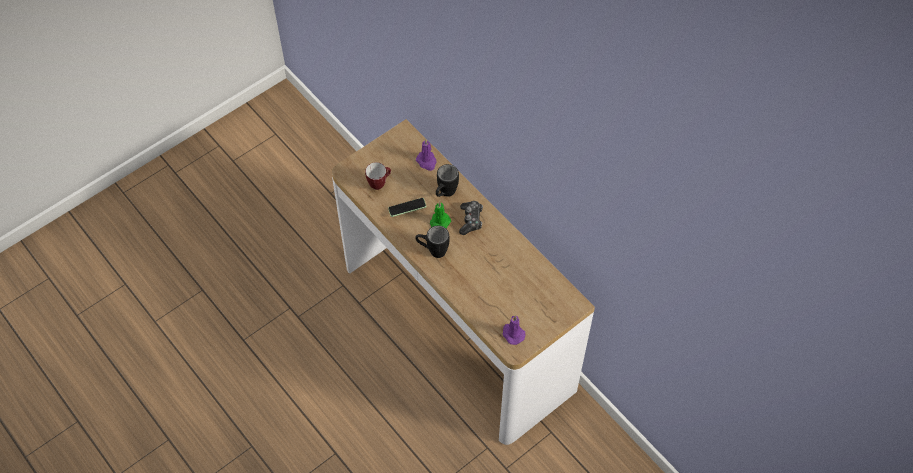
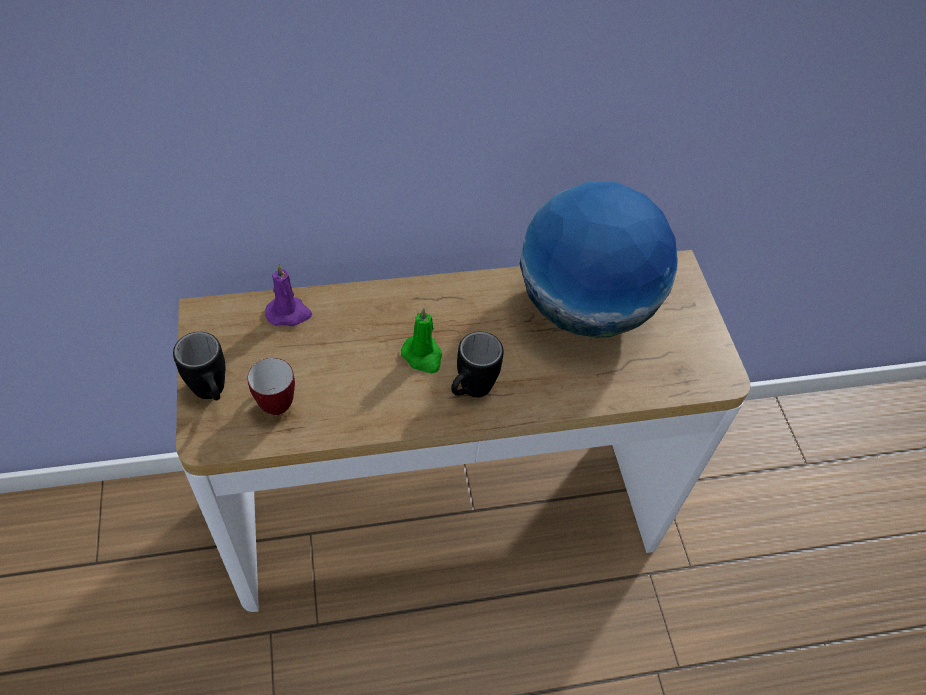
camera: 65 degrees left, 5 degrees down
(407, 210) = (363, 387): phone -> none
(445, 194) = (372, 321): black mug -> black mug (212, 394)
(471, 220) = (447, 313): game controller -> none
(512, 334) = (691, 365): purple candle -> none
(516, 274) = (584, 308): none -> globe

